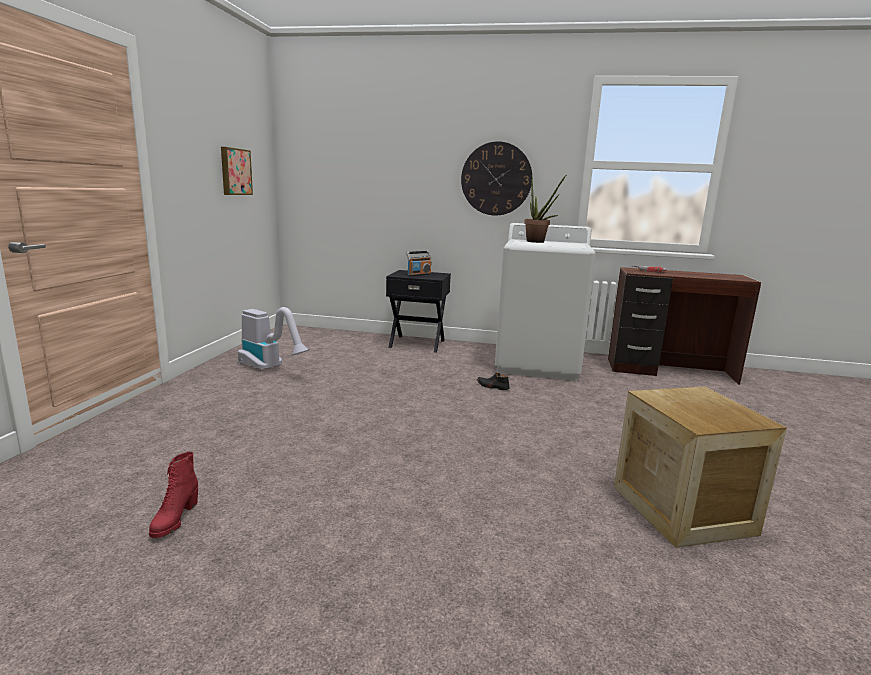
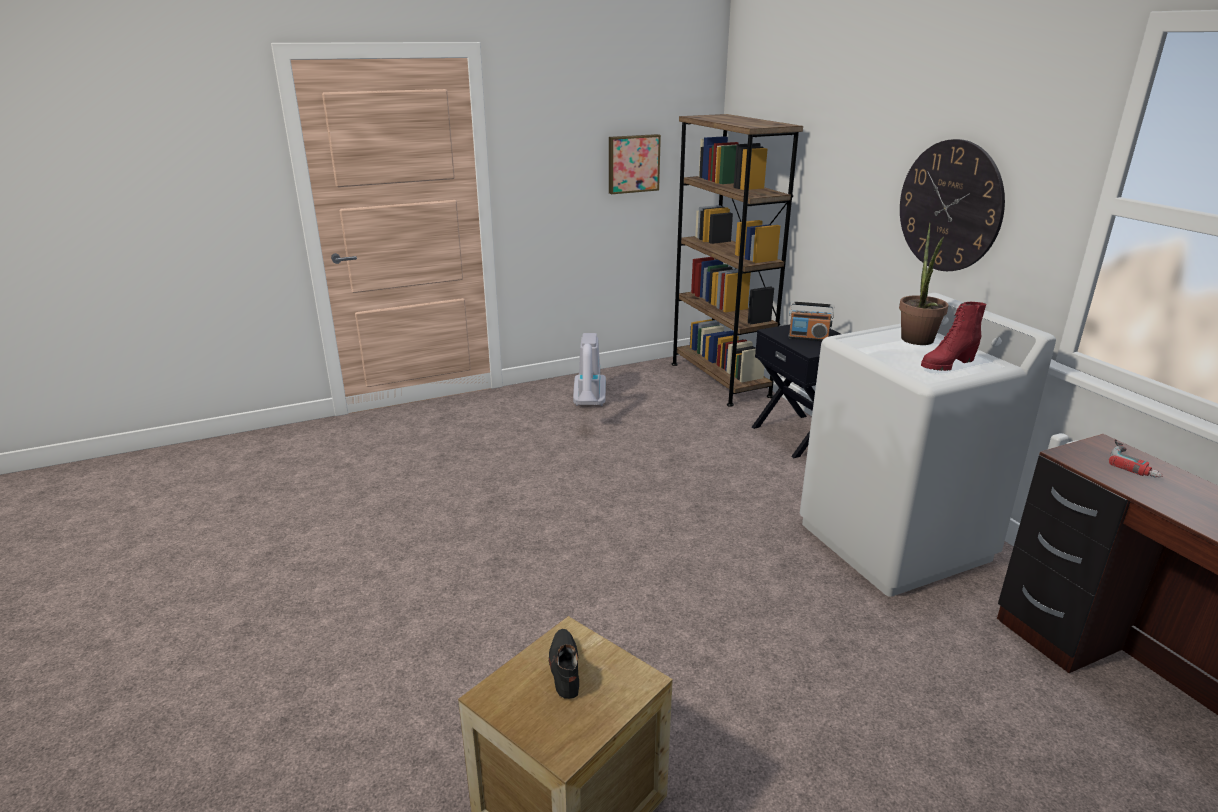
camera: 55 degrees right, 10 degrees up
(174, 520) = (302, 511): red boot -> red boot (946, 364)
(322, 334) = (720, 379): none -> brown bookcase
(492, 386) = (747, 538): black shoe -> black shoe (564, 668)

